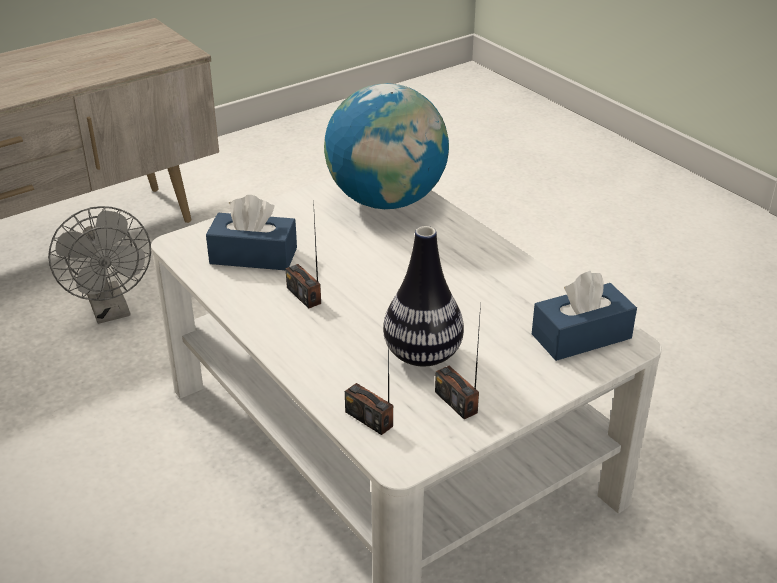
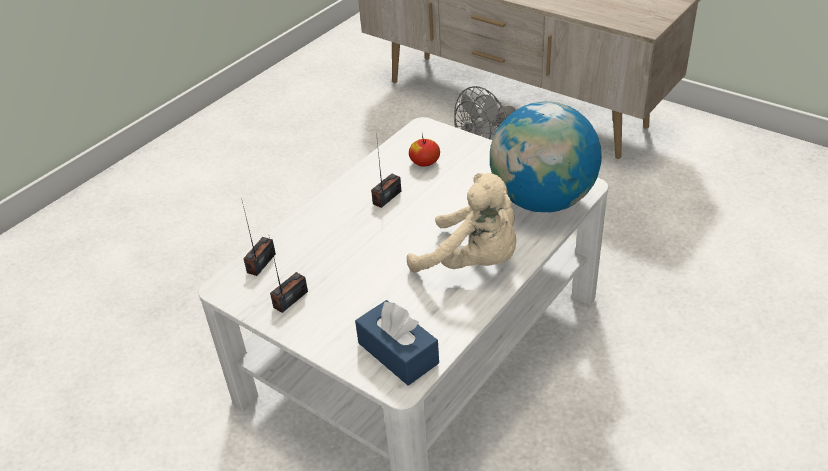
camera: 75 degrees right, 5 degrees up
(253, 256) = (425, 162): blue tissue box -> apple
(422, 355) = (339, 270): vase -> none
(461, 262) = (473, 262): none -> beige plush toy

